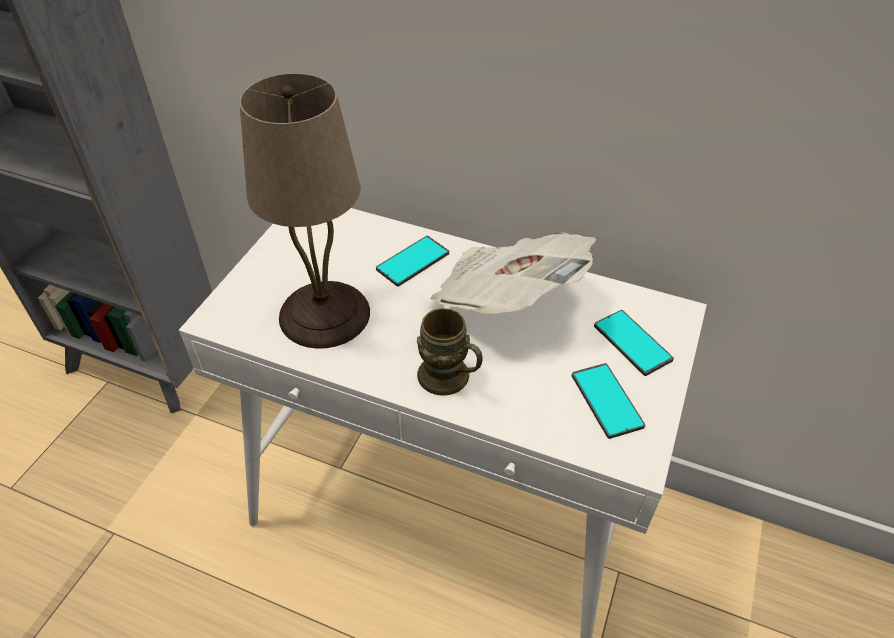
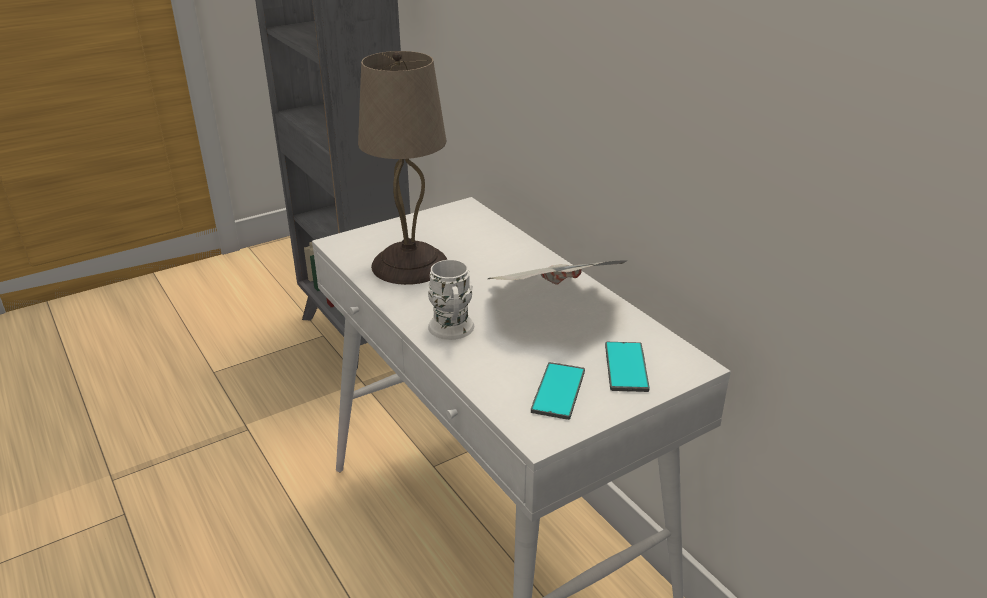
camera: 35 degrees right, 15 degrees down
(412, 261) = (507, 258): phone -> none
(450, 380) = (452, 331): brown mug -> white mug

